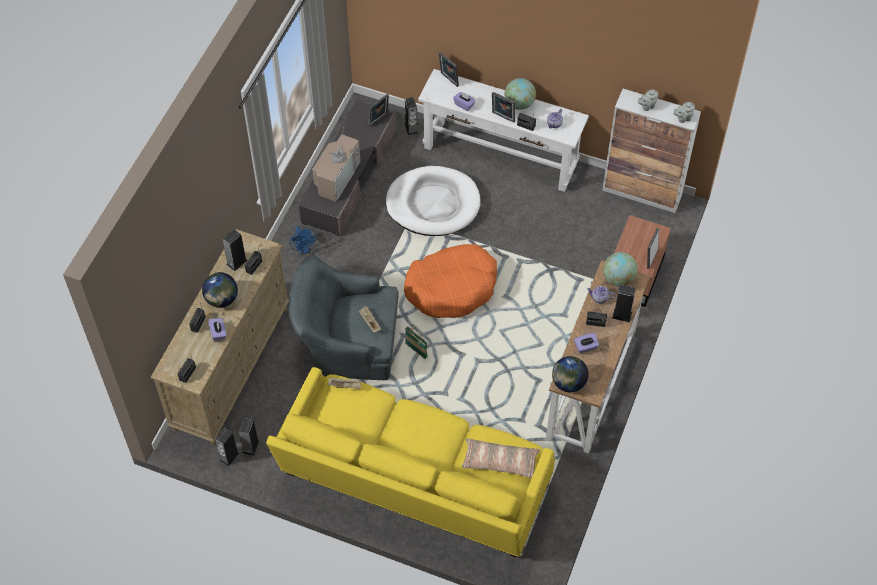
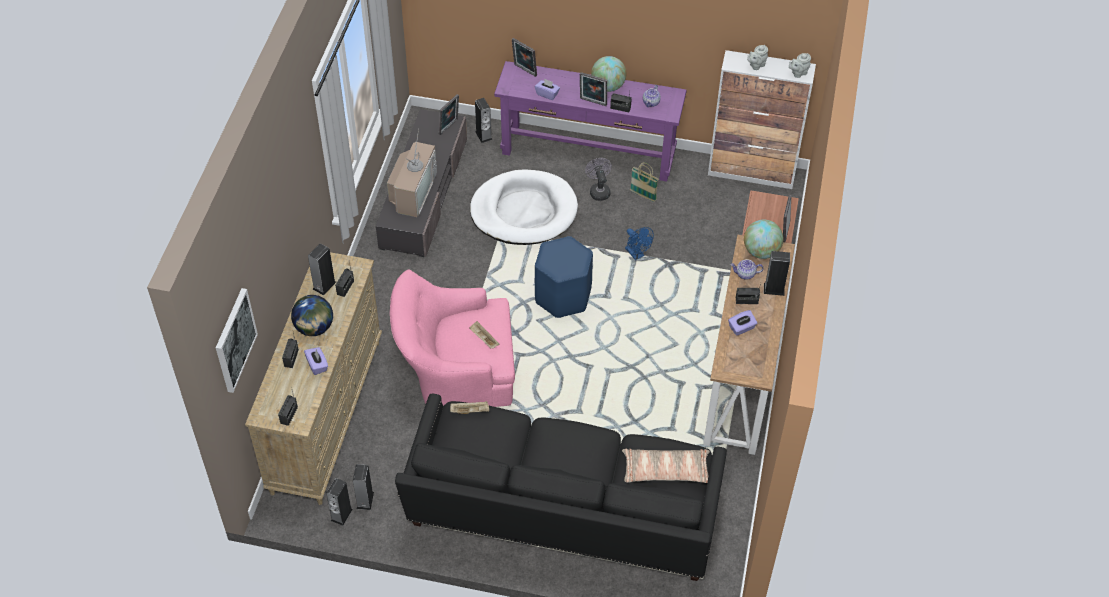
camera: 10 degrees left, 5 degrees down
(144, 310) = (234, 340): none -> picture
(304, 249) = (387, 276): blue fan -> blue fan (636, 254)
(347, 343) = (455, 371): grey armchair -> pink armchair
(413, 482) = (562, 514): yellow sofa -> black sofa
(416, 351) = (536, 369): basket -> basket (643, 195)
(451, 287) = (563, 296): orange dog bed -> blue stool
(500, 155) = (588, 152): white console table -> purple console table
(502, 193) = (599, 190): none -> grey fan
(568, 383) = (731, 369): globe -> none

